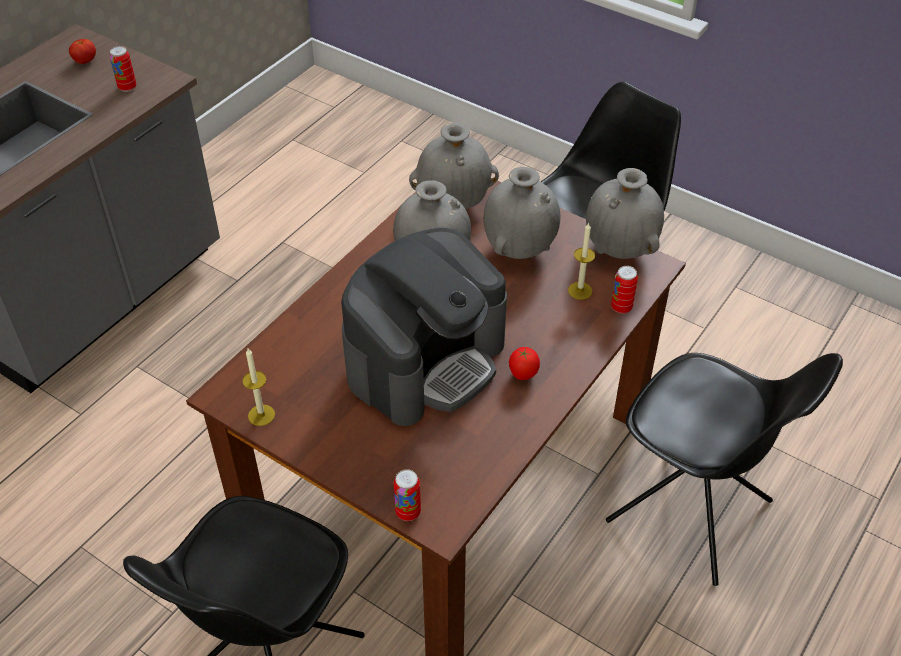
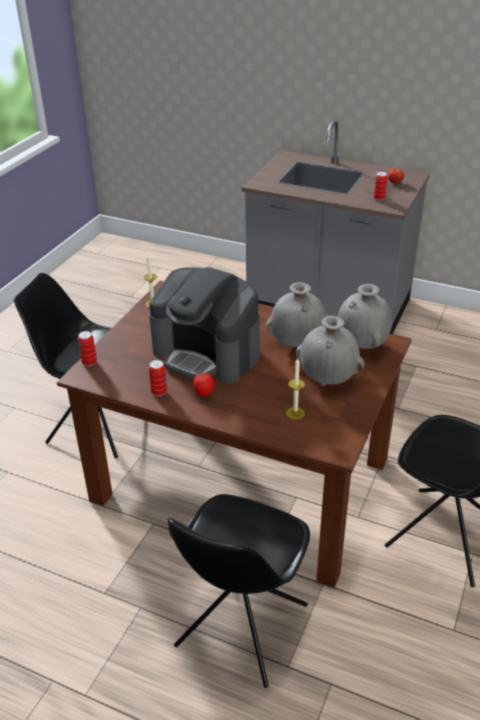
camera: 80 degrees right, 10 degrees down
(620, 250) = (349, 431): grey vase -> none
(621, 307) = (284, 435): can -> can (159, 392)

